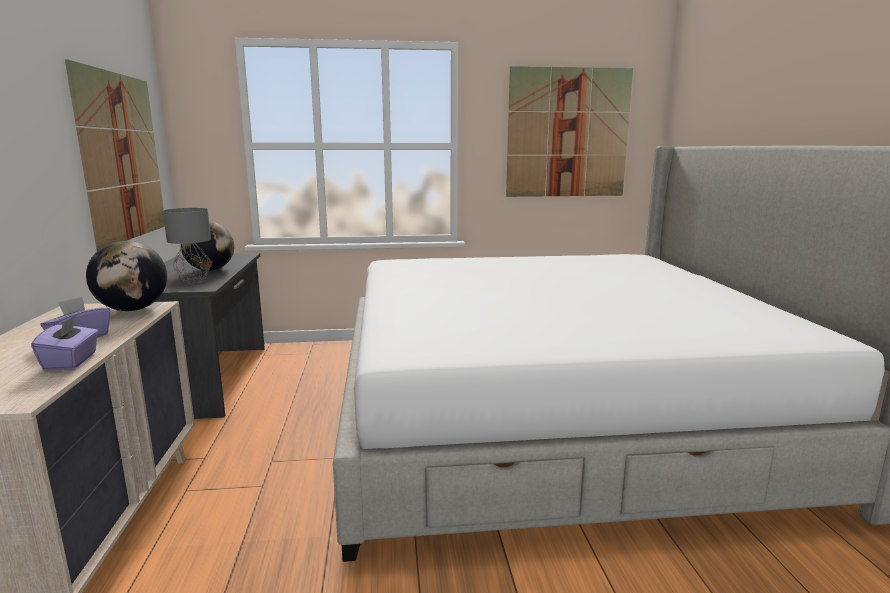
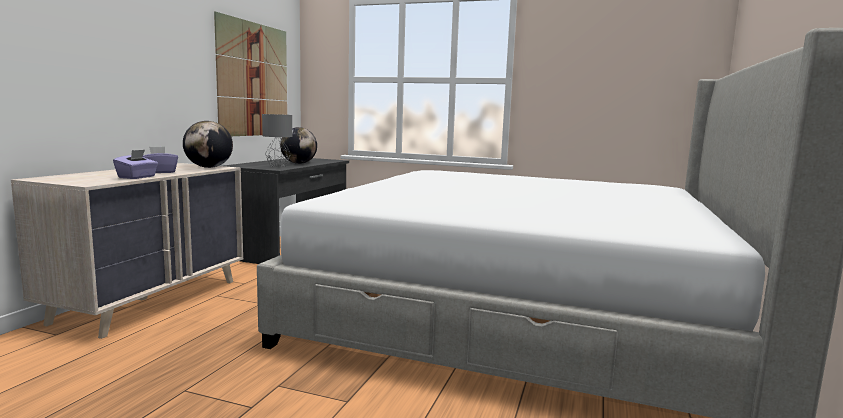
camera: 25 degrees right, 5 degrees down
(568, 133) = (618, 70): picture -> none

